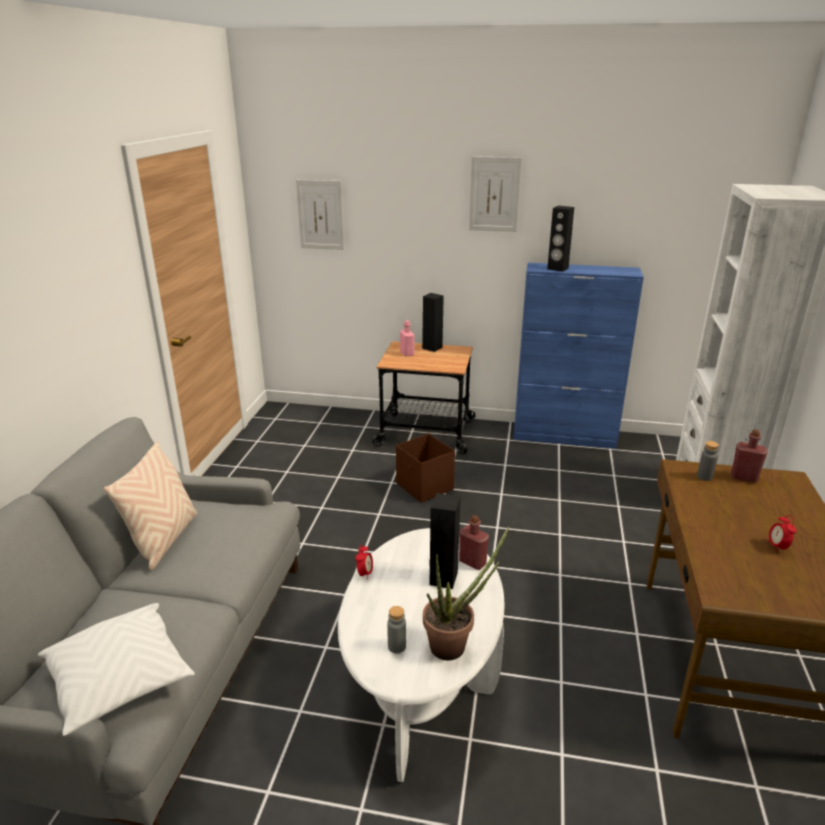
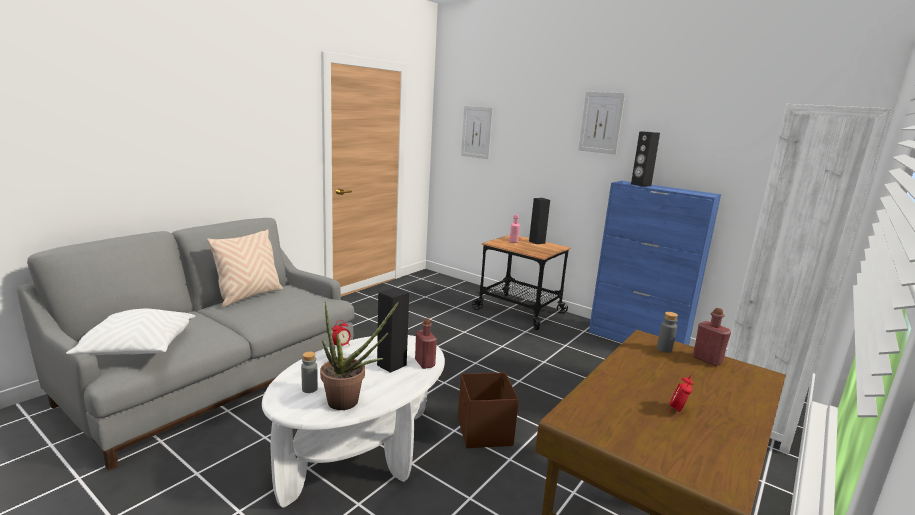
camera: 25 degrees right, 10 degrees down
(424, 487) = (486, 341): brown storage box -> brown storage box (484, 432)

